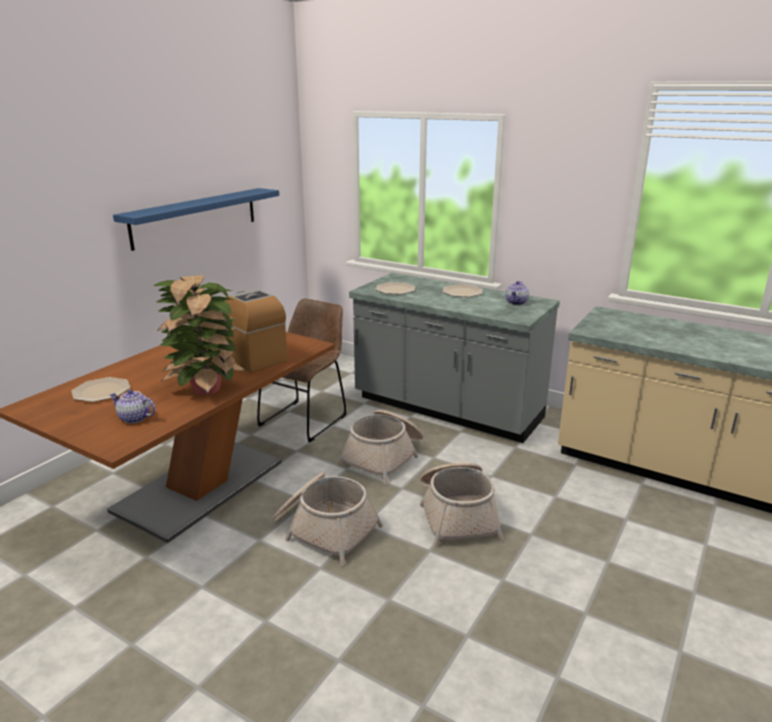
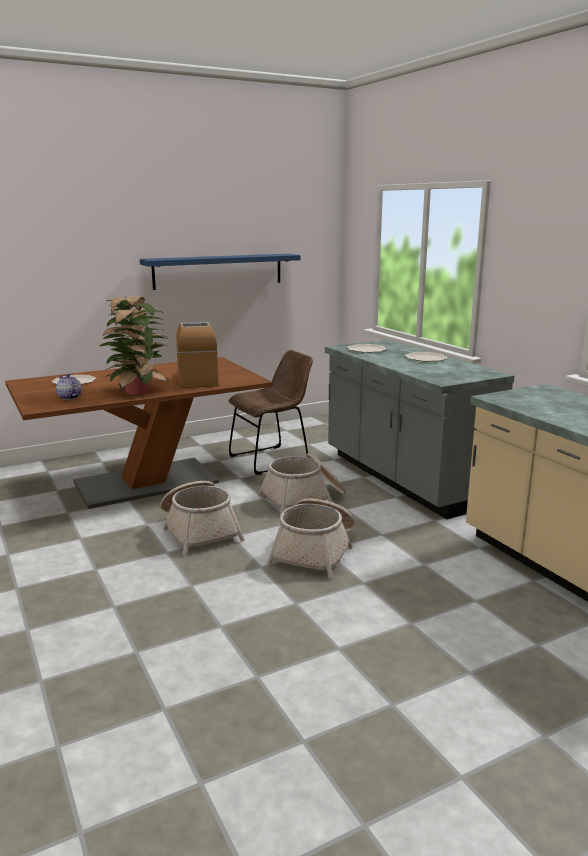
camera: 30 degrees right, 5 degrees down
(516, 302) = (463, 371): teapot -> none

